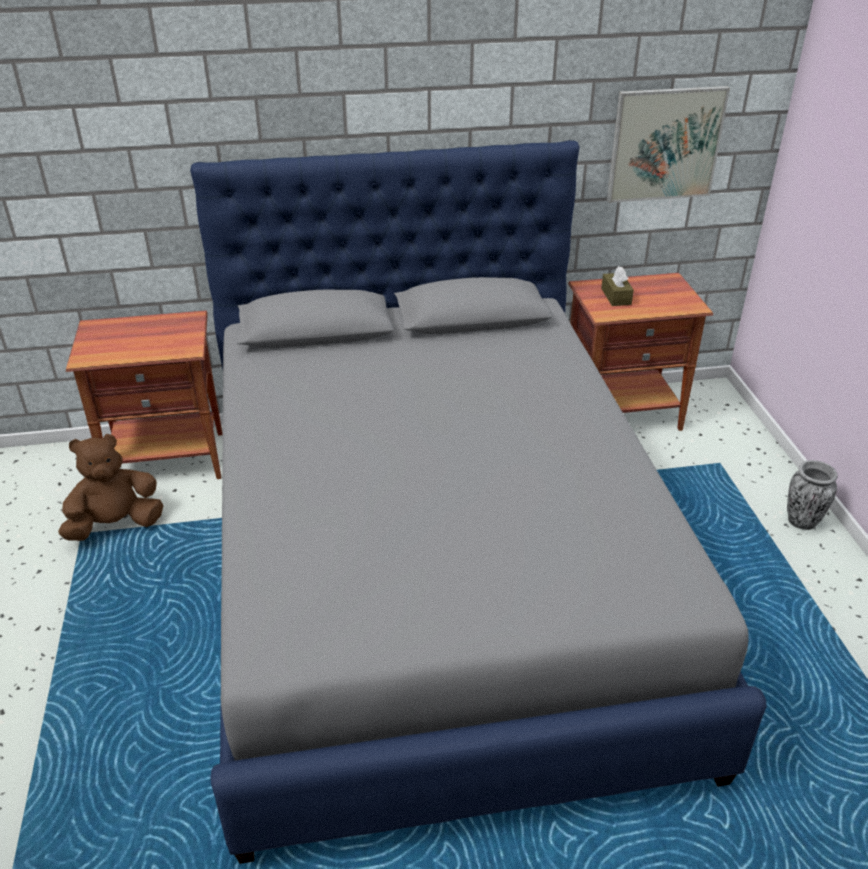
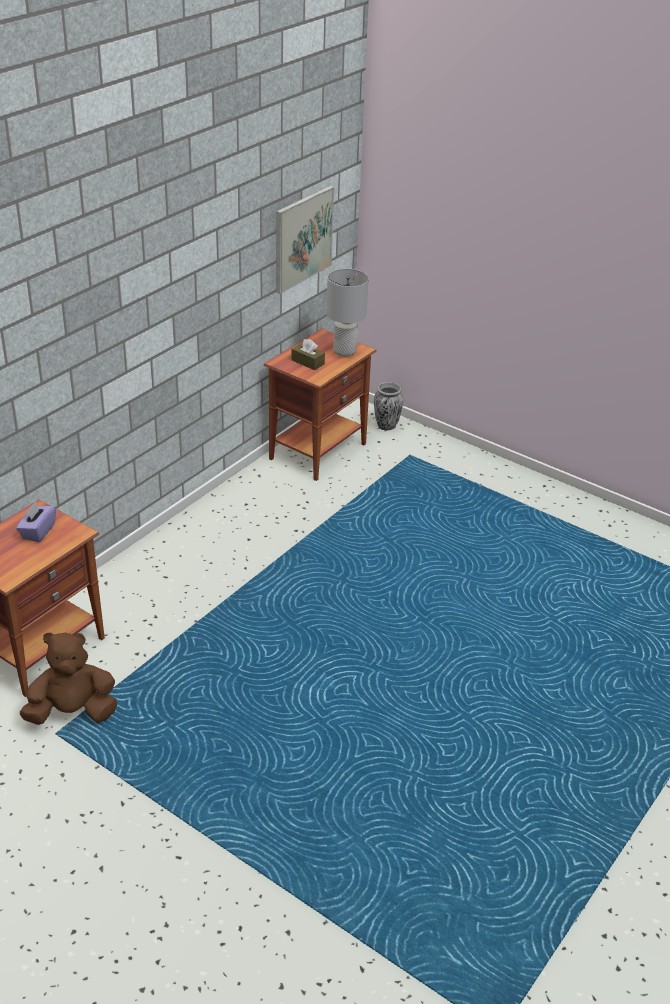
camera: 45 degrees left, 0 degrees up
(116, 525) = (72, 712): brown plush toy -> brown plush toy turned 60 degrees clockwise
(163, 334) = (38, 531): none -> purple tissue box
(433, 570) = (329, 610): grey bed -> none
(670, 303) = (345, 353): none -> grey table lamp
(801, 521) = (487, 468): vase -> vase (386, 426)

